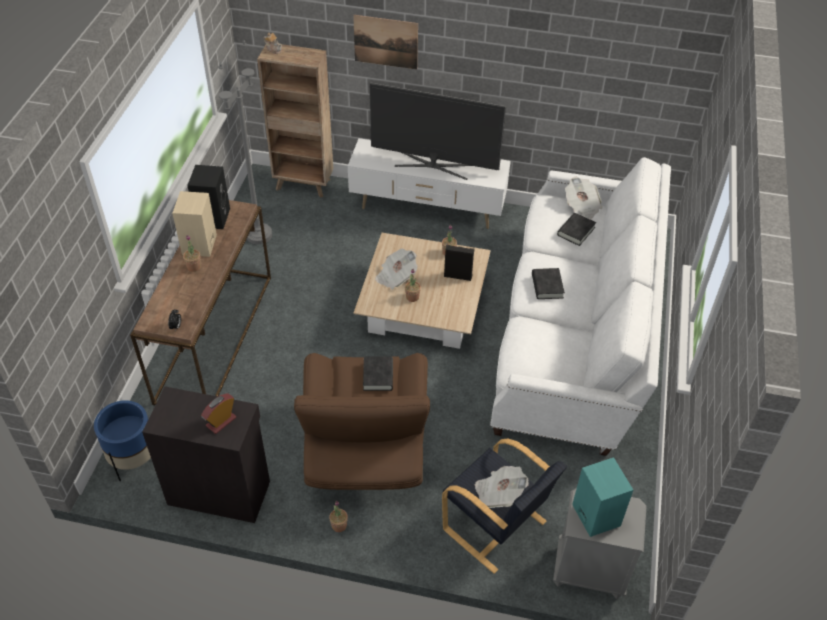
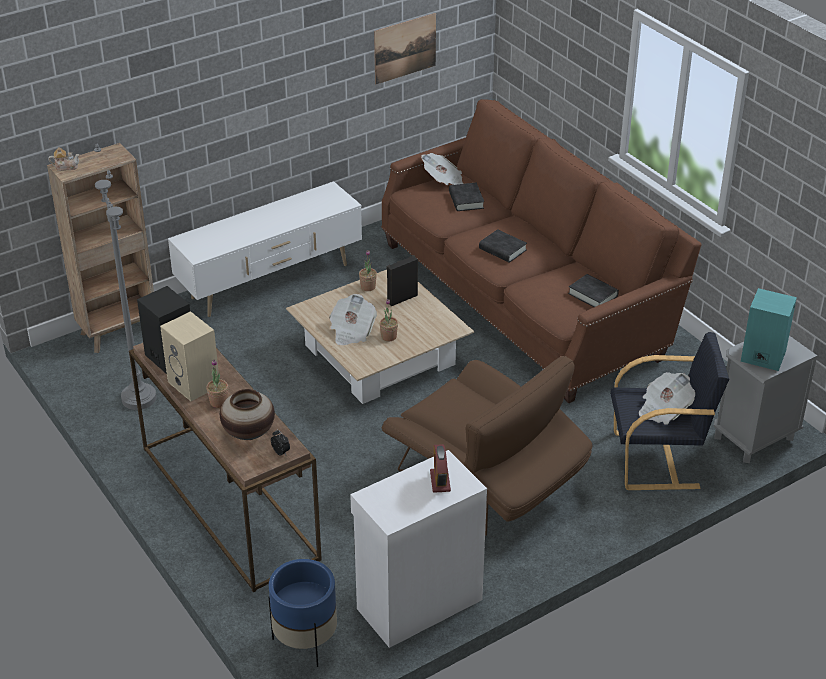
camera: 45 degrees left, 10 degrees down
(179, 300) = (248, 433): none -> vase
(219, 491) = (417, 603): black cabinet -> white cabinet
(339, 525) = (549, 548): potted plant -> none
(378, 376) = (464, 397): black book -> black book (593, 295)
(386, 42) = (182, 102): picture -> picture (405, 48)
(434, 165) = (273, 220): television -> none
(574, 335) = (526, 297): white sofa -> brown sofa

